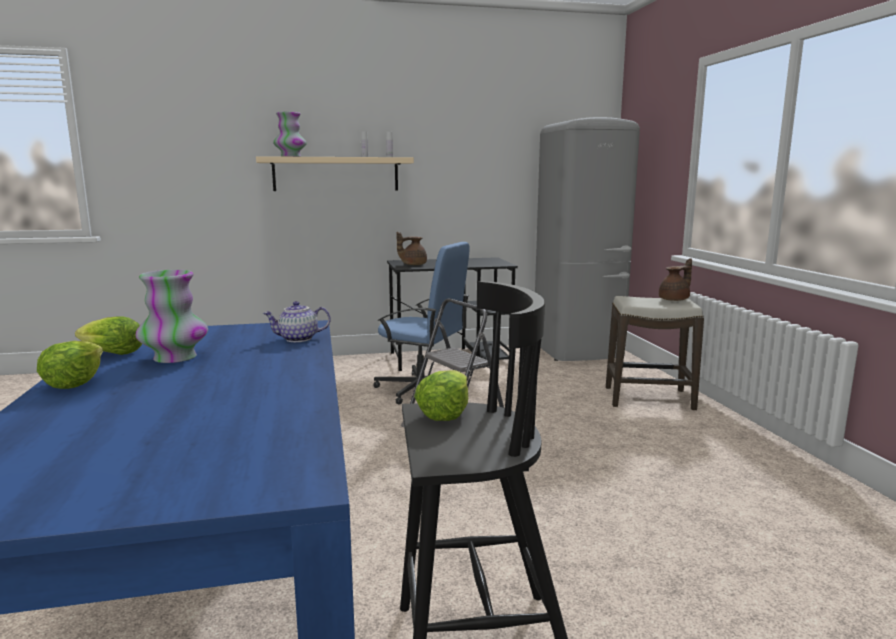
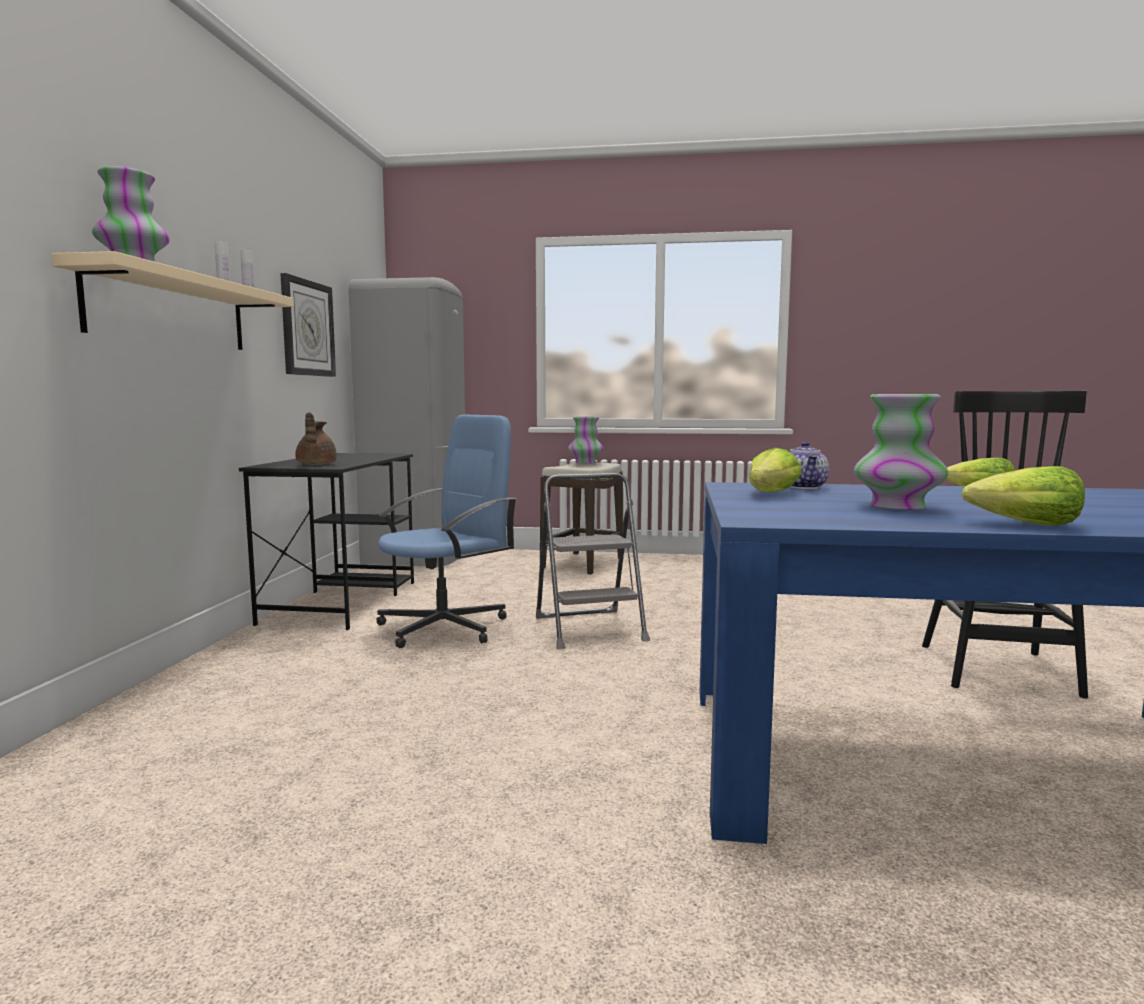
camera: 70 degrees left, 5 degrees down
(111, 353) = (881, 520): lettuce -> lettuce (771, 493)
(478, 170) = (307, 328): none -> wall clock
(675, 299) = (585, 463): brown teapot -> vase

